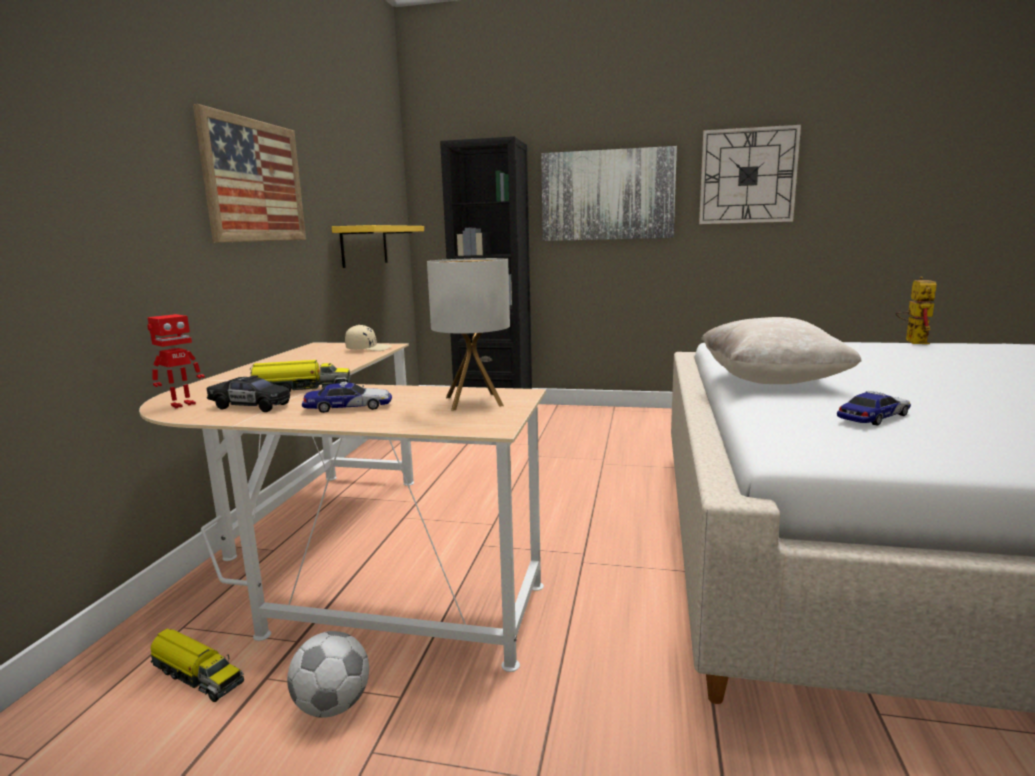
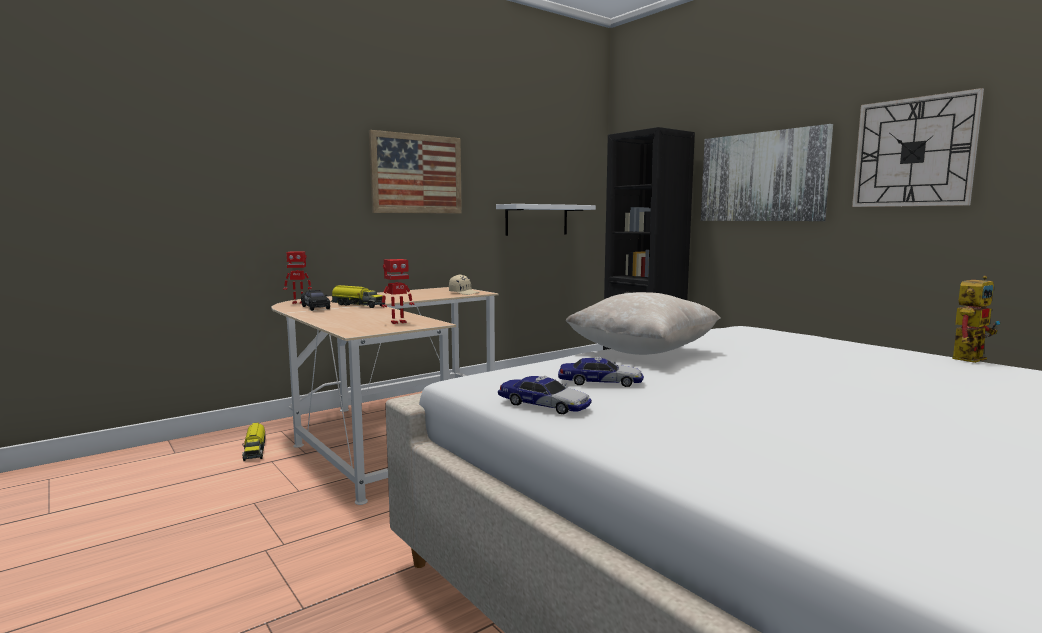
camera: 40 degrees right, 5 degrees down
(333, 705) = (273, 481): football -> none
(348, 407) = (343, 314): toy car -> toy car (544, 405)
(364, 246) = (536, 220): yellow shelf -> white shelf
(473, 401) = (398, 322): table lamp -> toy robot

